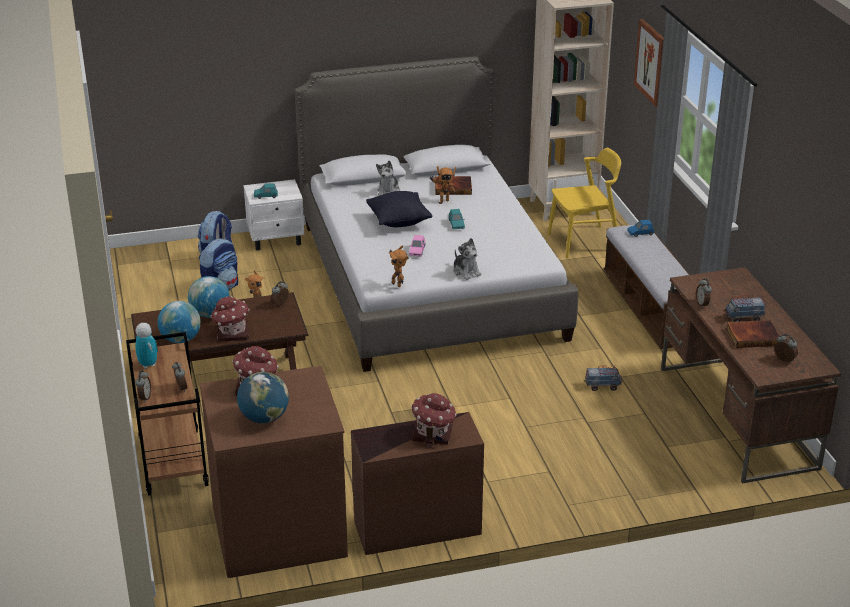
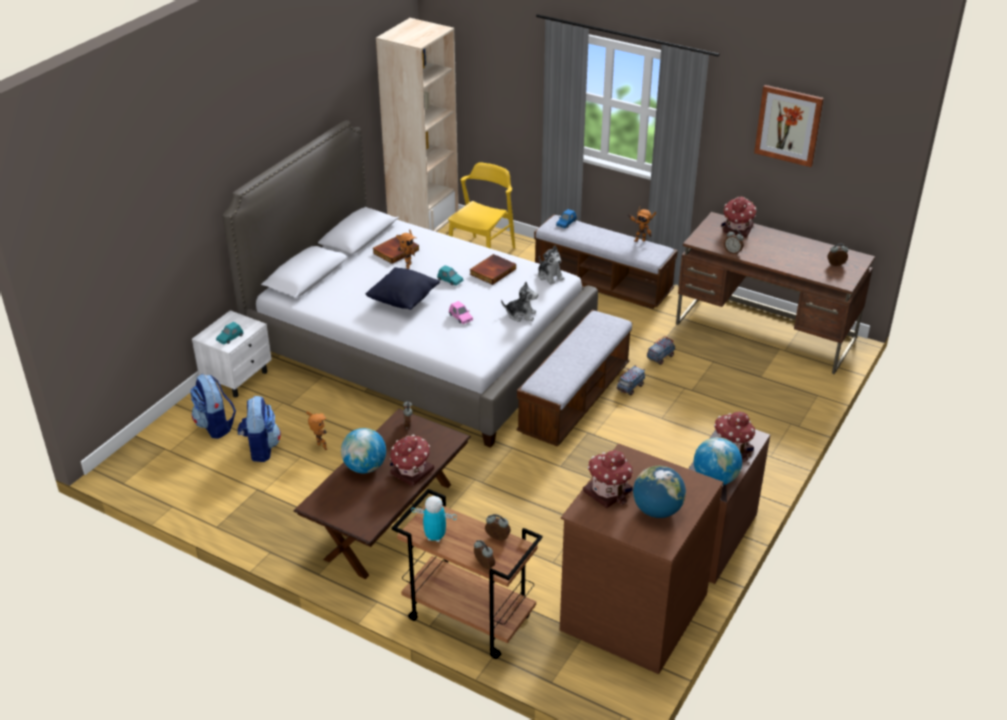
camera: 45 degrees left, 5 degrees up
(181, 340) = (379, 504): globe -> globe (715, 479)
(388, 191) = (350, 279): plush toy -> plush toy (550, 276)
(397, 284) = (490, 352): toy robot -> toy robot (639, 240)
(479, 376) = (575, 399): none -> bench
(651, 62) = (506, 72): picture -> picture (788, 125)
(742, 290) = (737, 229): none -> toy house
(743, 318) = (769, 248): toy truck -> toy truck (630, 388)
(753, 336) = (795, 258): book -> book (492, 271)

